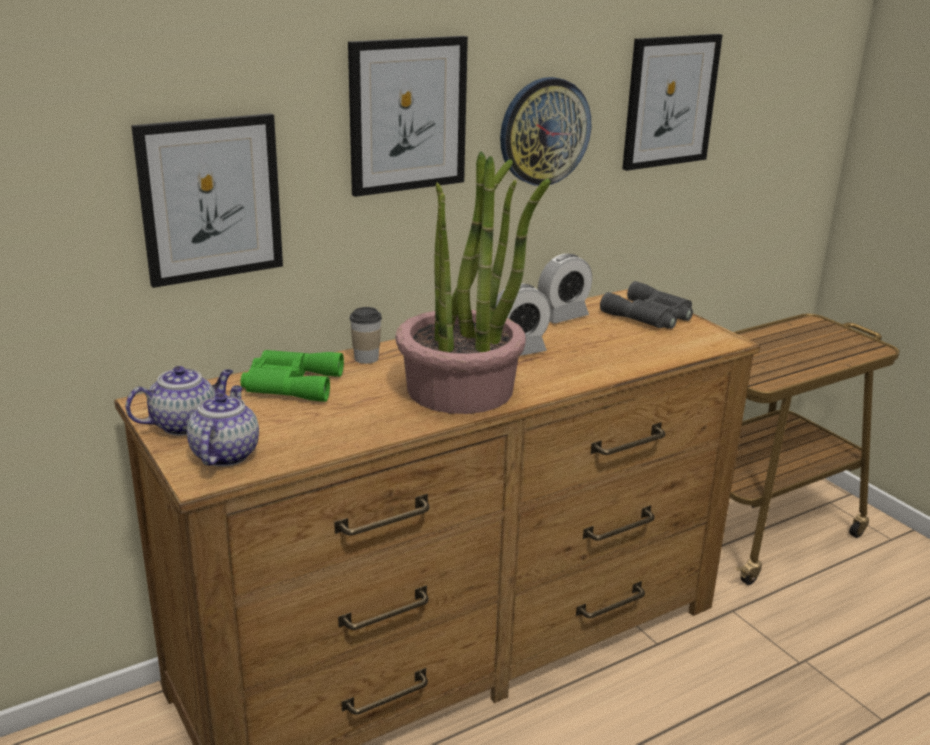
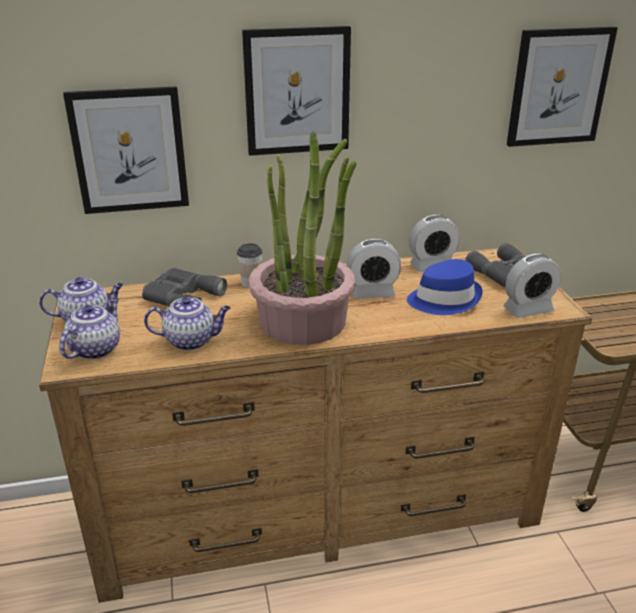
camera: 20 degrees right, 5 degrees up
(289, 383) = (181, 296): green binoculars -> grey binoculars
(342, 427) = (191, 340): none -> teapot
(544, 131) = (427, 109): wall clock -> none
(600, 347) = (444, 299): none -> blue hat
(694, 346) = (528, 310): none -> alarm clock

